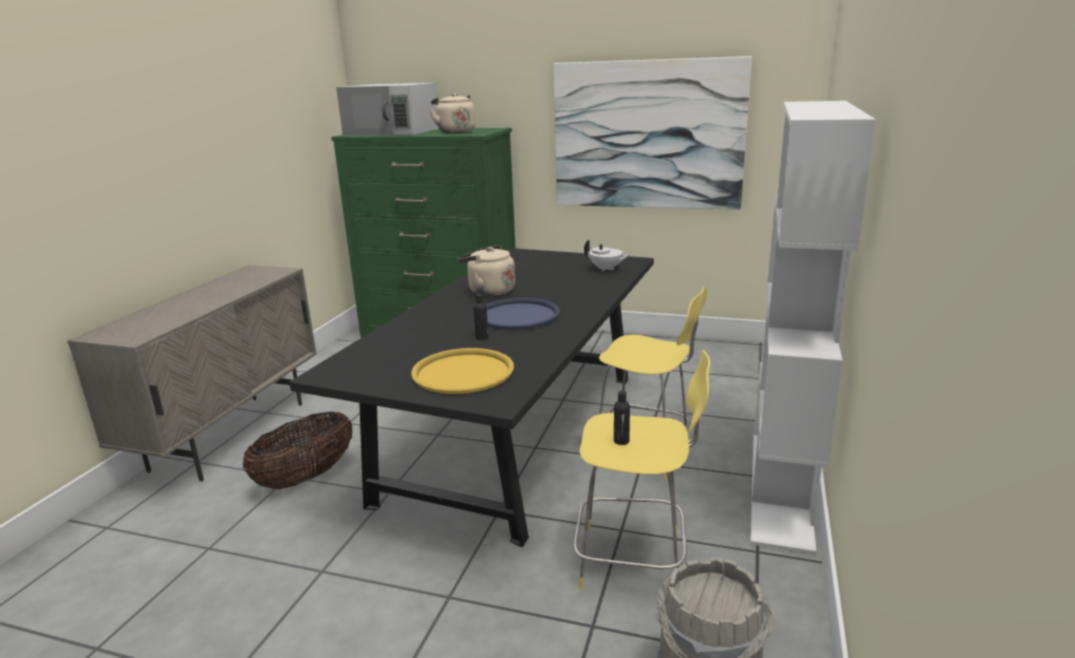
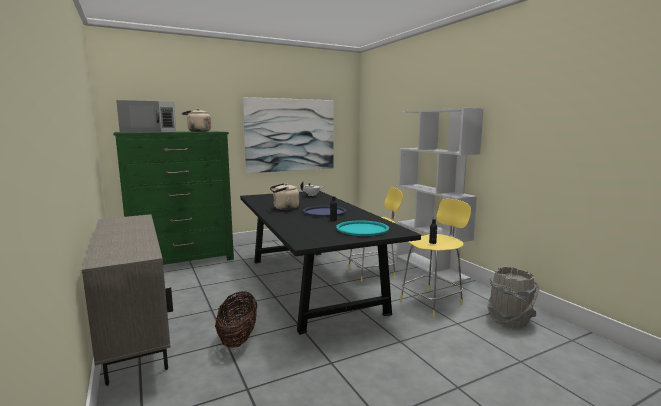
camera: 45 degrees left, 10 degrees down
(463, 372) = (362, 229): yellow tray -> turquoise tray

